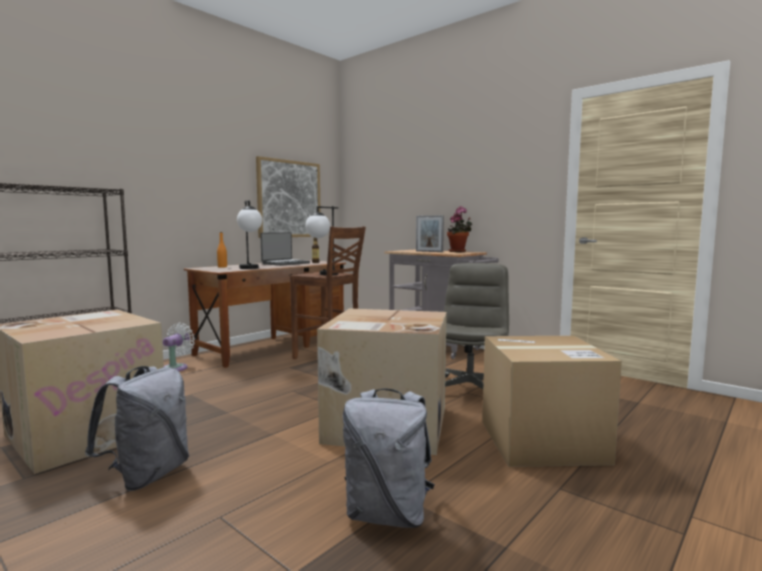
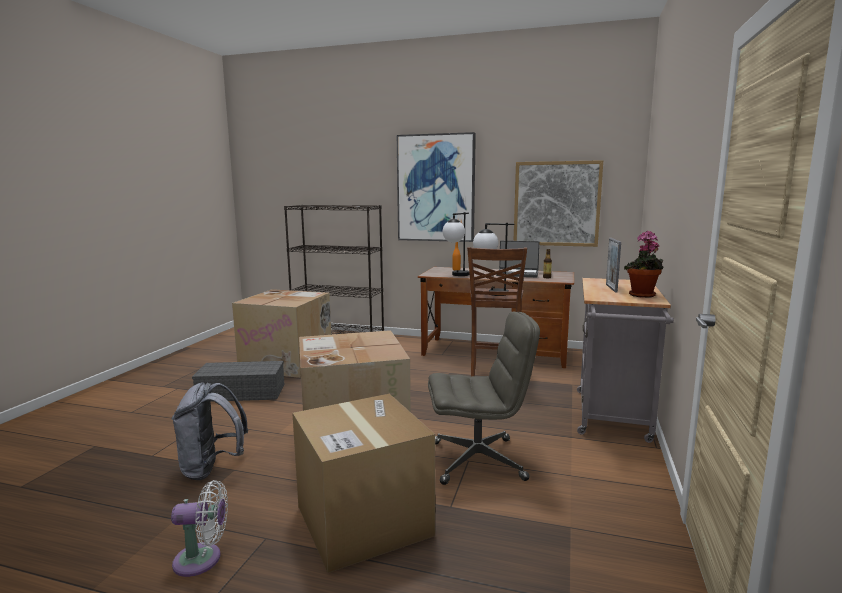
camera: 65 degrees right, 5 degrees up
(147, 475) = (243, 392): grey backpack -> grey storage box
(176, 175) = (436, 188): none -> picture
(176, 367) = (406, 344): white fan -> white fan (202, 560)

